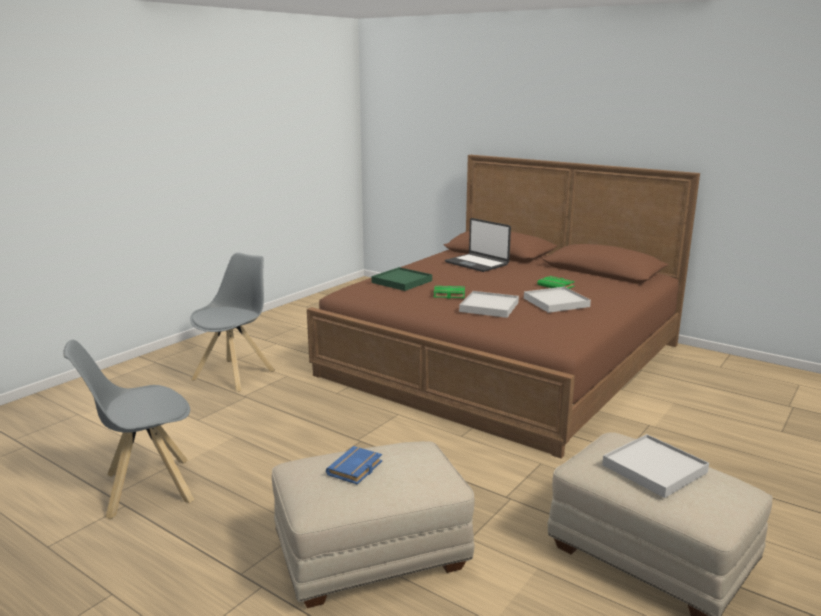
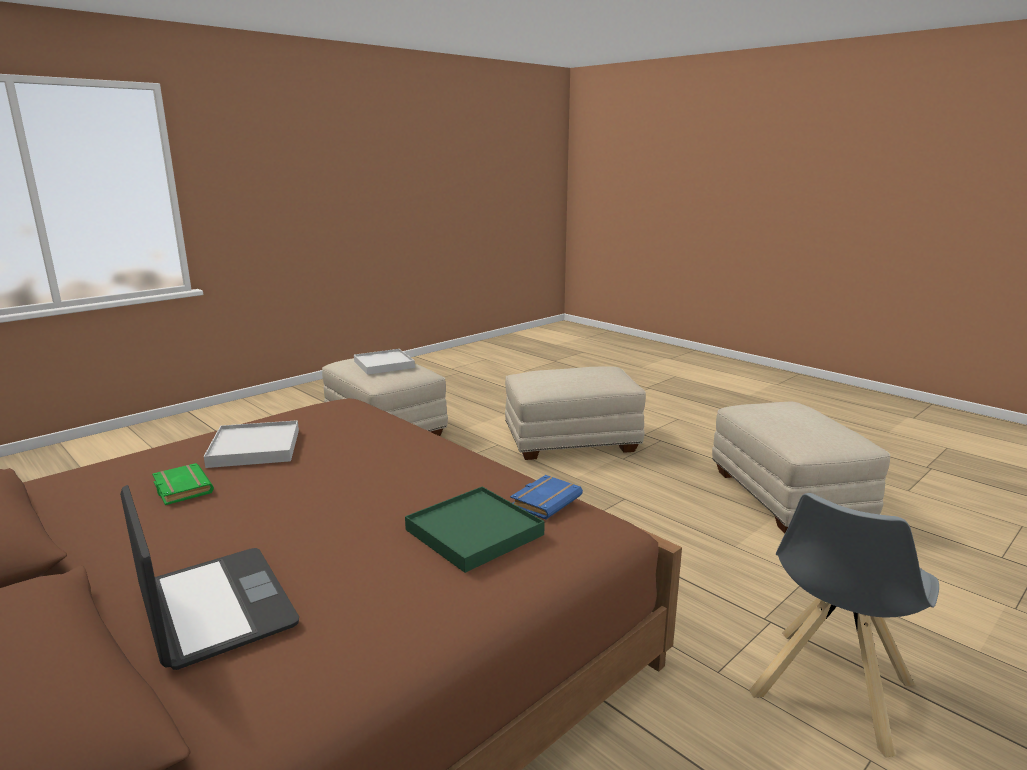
camera: 170 degrees left, 0 degrees up
(145, 488) = (787, 497): grey chair -> beige ottoman
(355, 469) = (583, 375): blue book -> blue book (545, 501)
(448, 295) = (408, 480): green book -> none
(489, 307) = (369, 447): white tray -> none

